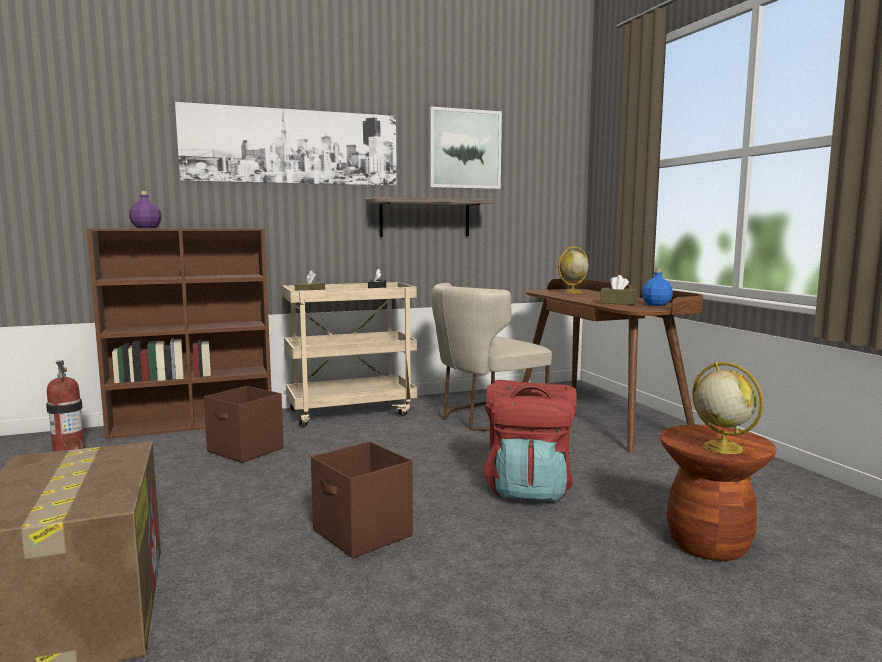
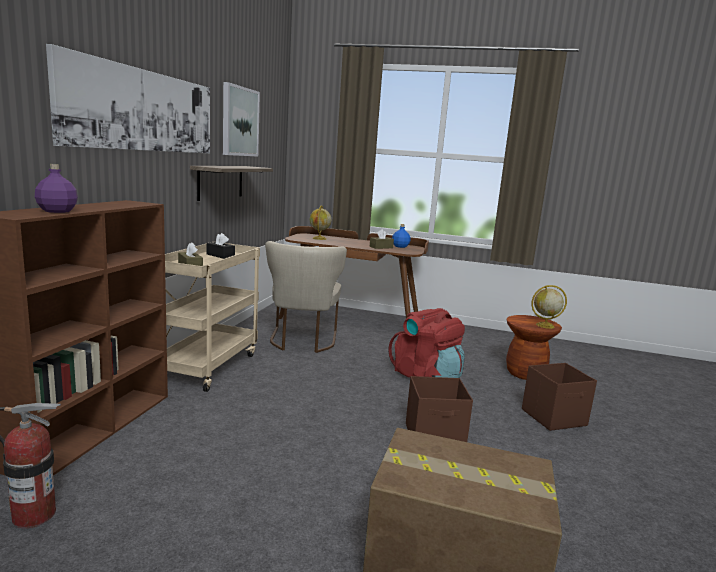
camera: 55 degrees left, 5 degrees up
(245, 450) = (221, 427): brown storage box -> brown storage box (554, 417)

